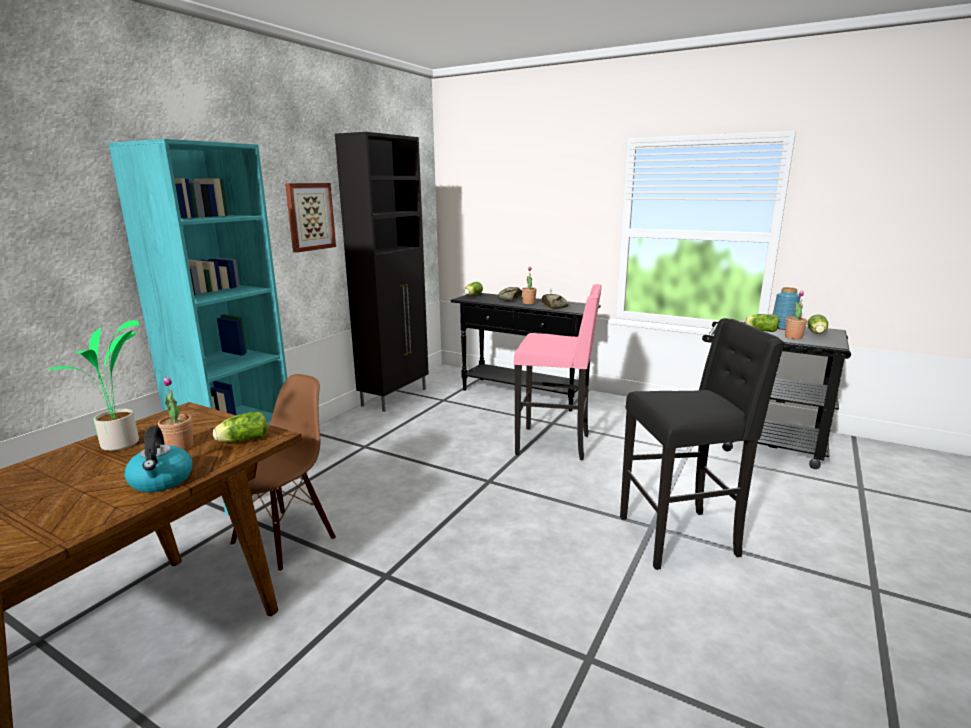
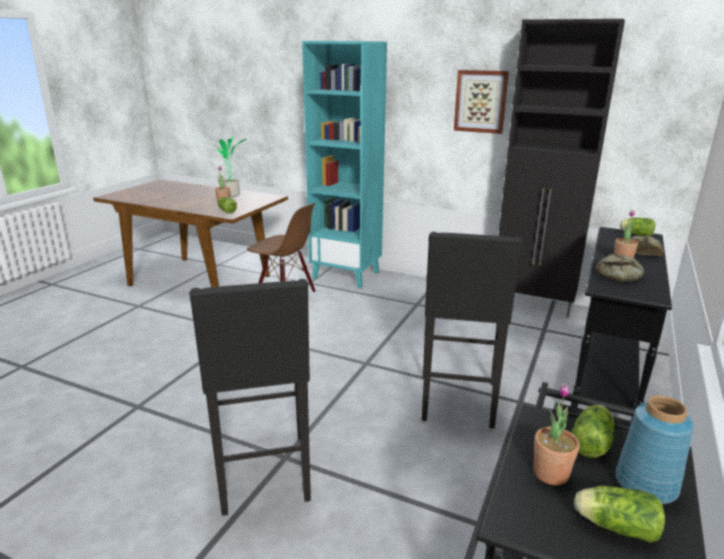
camera: 85 degrees right, 5 degrees up
(162, 481) = (187, 206): kettle -> none
(555, 444) = (458, 402): pink stool -> black stool

